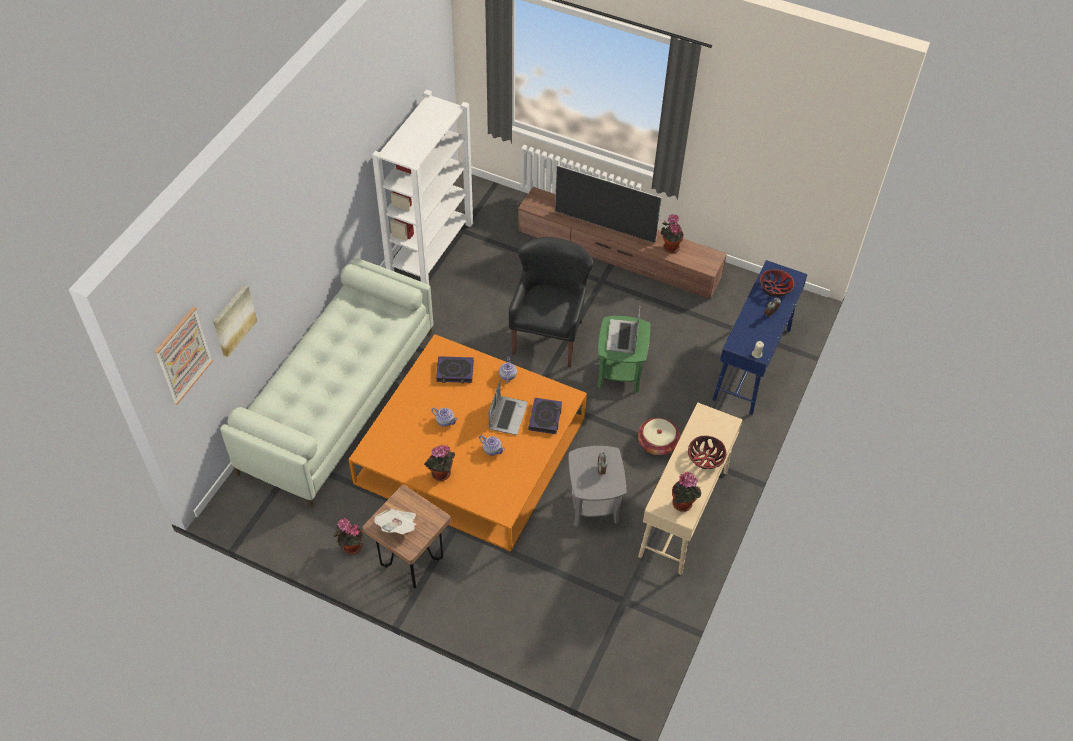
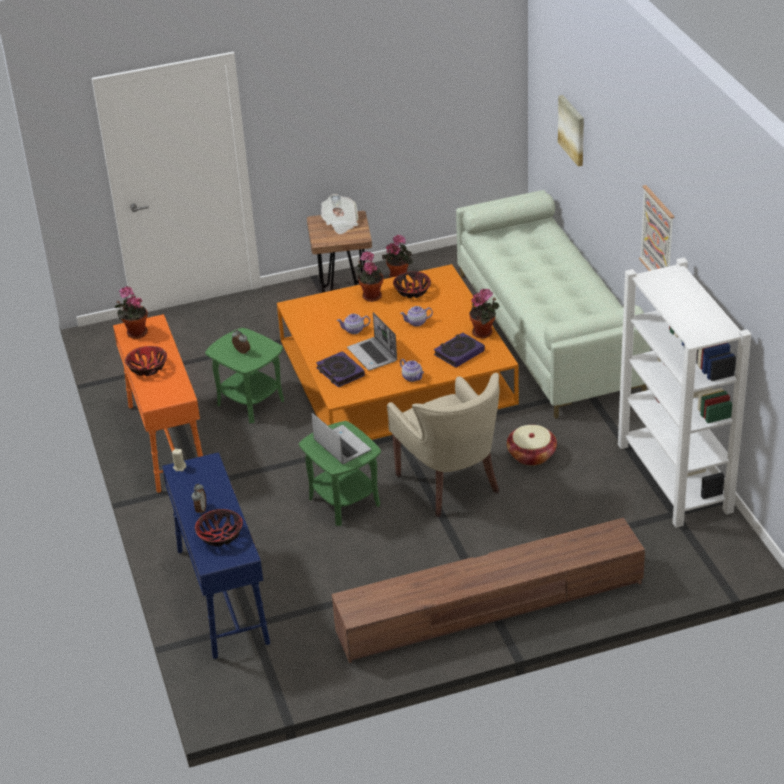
camera: 140 degrees right, 15 degrees down
(183, 355) = (545, 73): picture -> picture (658, 237)
(410, 453) = (412, 292): none -> bowl
(549, 337) = (449, 485): black armchair -> beige armchair
(594, 505) = (250, 402): grey side table -> green side table
(604, 226) = (511, 563): television -> none
(657, 443) = (244, 473): basket -> basket (531, 455)
(670, 247) = (415, 591): potted plant -> potted plant (484, 333)
(682, 513) = (168, 442): beige console table -> orange console table

